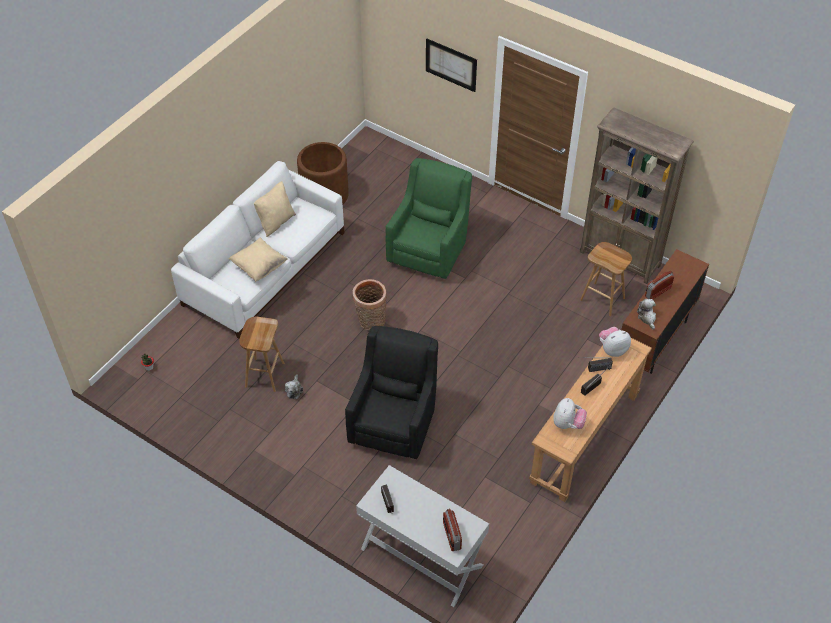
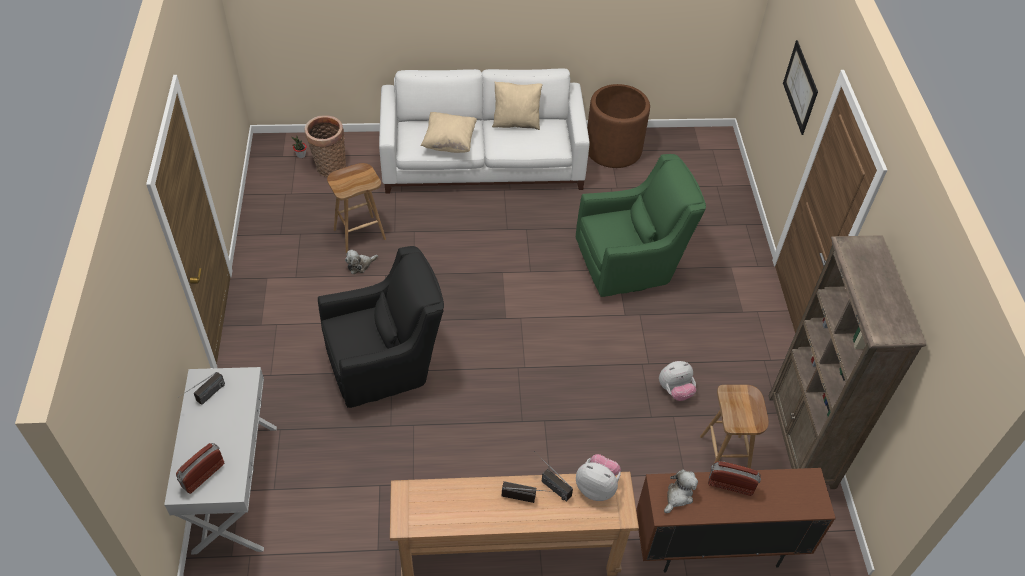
camera: 50 degrees right, 0 degrees up
(370, 322) = (494, 273): basket -> basket (329, 167)
(567, 424) = (445, 502): plush toy -> plush toy (675, 390)

